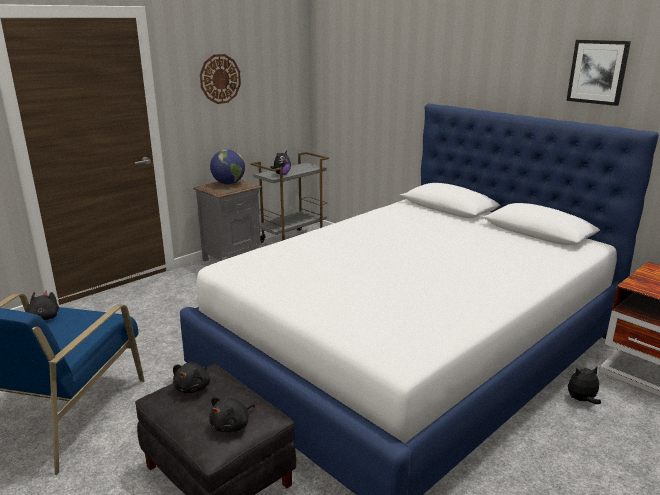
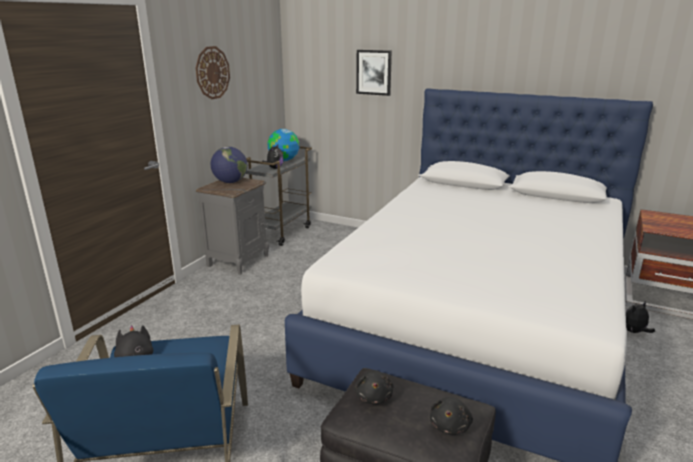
camera: 20 degrees left, 0 degrees up
(299, 167) = (283, 160): none -> globe
(598, 72) = (591, 53): picture -> picture (374, 72)

